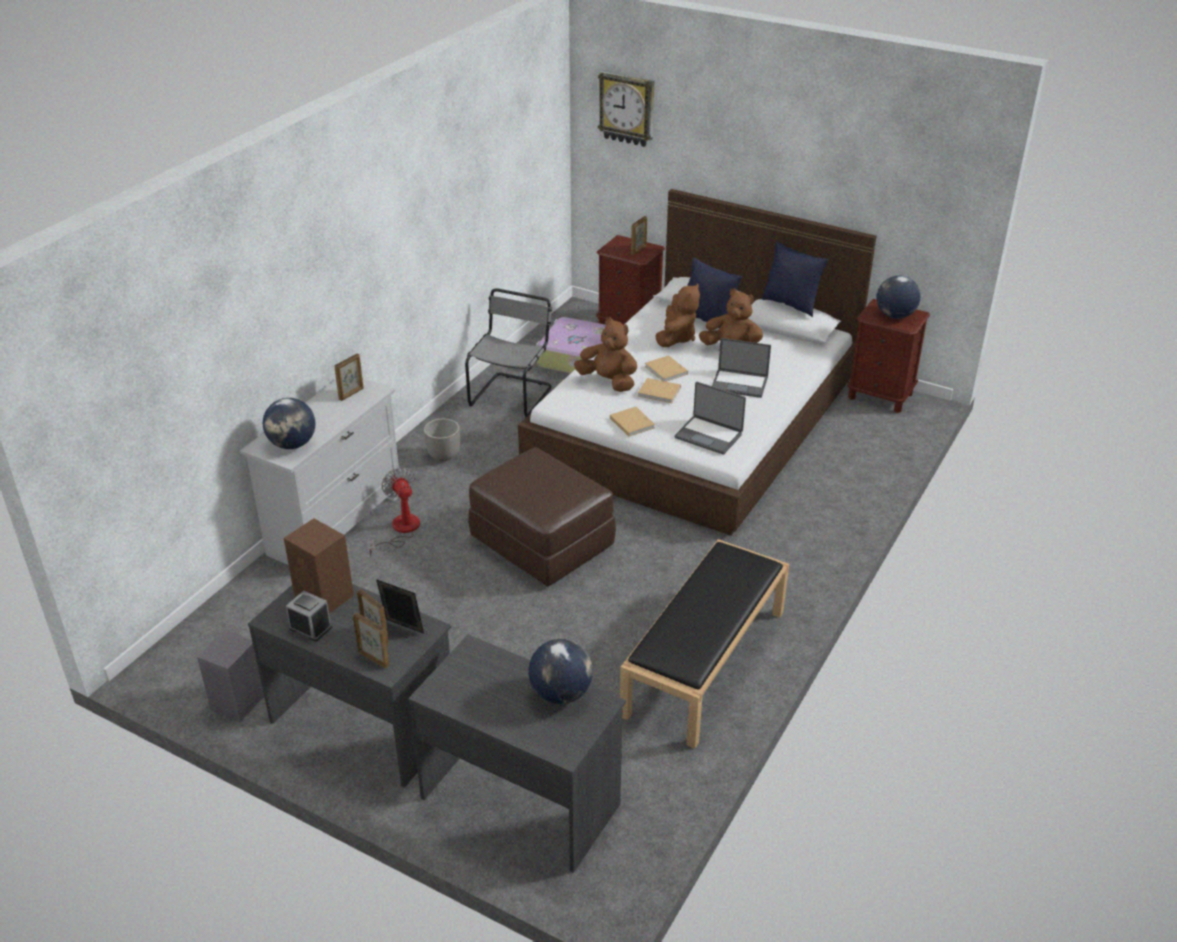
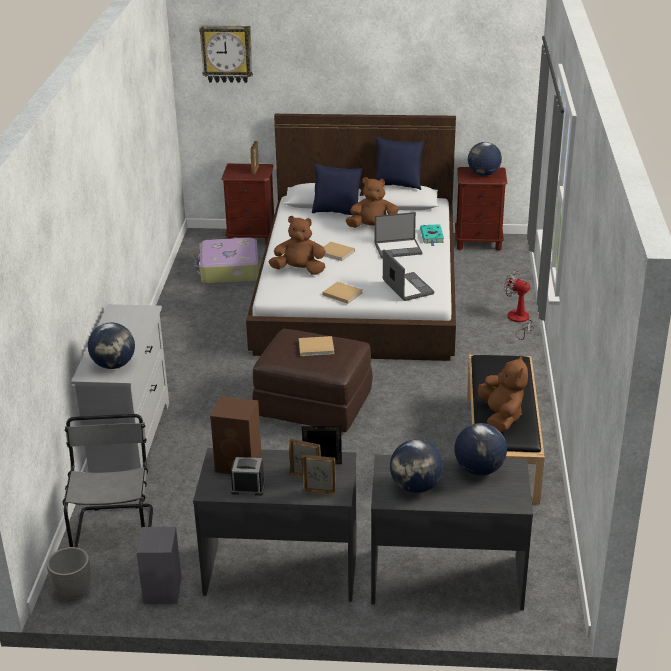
camera: 25 degrees left, 5 degrees down
(351, 394) = (128, 318): picture frame -> none
(400, 530) = (191, 429): fan -> fan (519, 321)
(443, 456) = (179, 367): planter -> planter (72, 590)
(476, 690) = (416, 487): none -> globe
(512, 395) = (199, 309): grey chair -> grey chair (114, 530)
(660, 392) = (345, 268): beige book -> beige book (317, 347)
(676, 338) = (323, 229): brown plush toy -> brown plush toy (501, 417)
(709, 435) = (407, 288): laptop -> laptop turned 120 degrees counterclockwise
(791, 378) = (432, 236): none -> turquoise book

